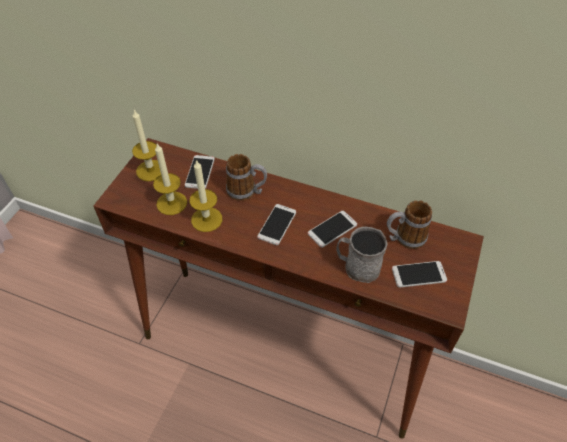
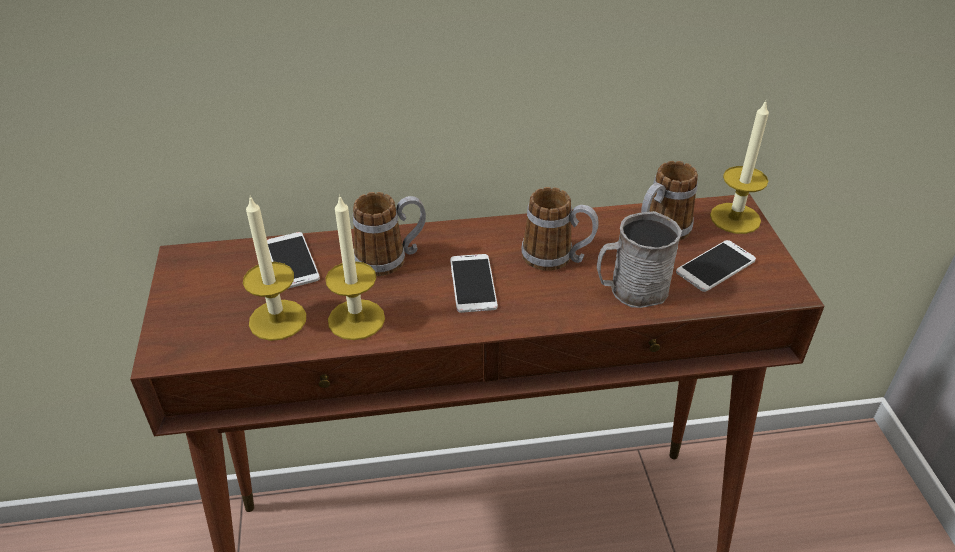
camera: 30 degrees left, 10 degrees down
(150, 170) = (202, 288): candle -> candle (735, 218)
(332, 229) = (557, 258): phone -> mug

